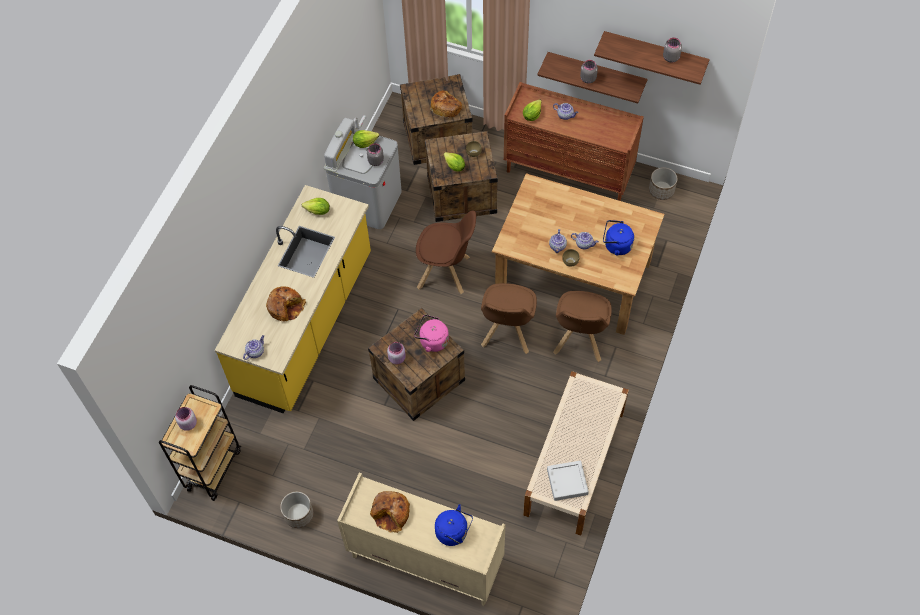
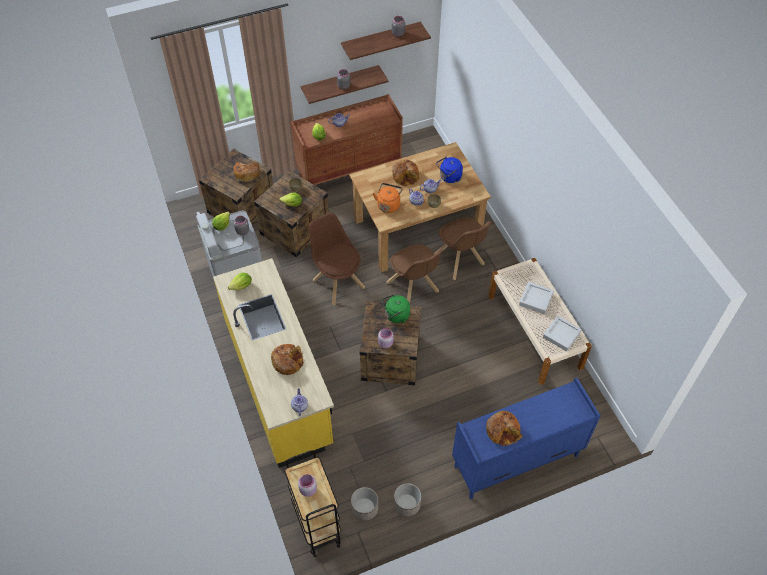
camera: 45 degrees left, 5 degrees down
(425, 561) = (515, 461): beige cabinet -> blue cabinet
(432, 341) = (396, 316): pink kettle -> green kettle
(446, 272) = (337, 282): brown chair -> brown chair turned 90 degrees counterclockwise
(454, 532) = (552, 409): blue kettle -> none
(528, 230) = (388, 204): none -> orange kettle
(576, 214) = (406, 176): none -> bread
(582, 430) = (535, 299): none -> grey tray
(661, 190) = (413, 146): planter -> planter (364, 508)

